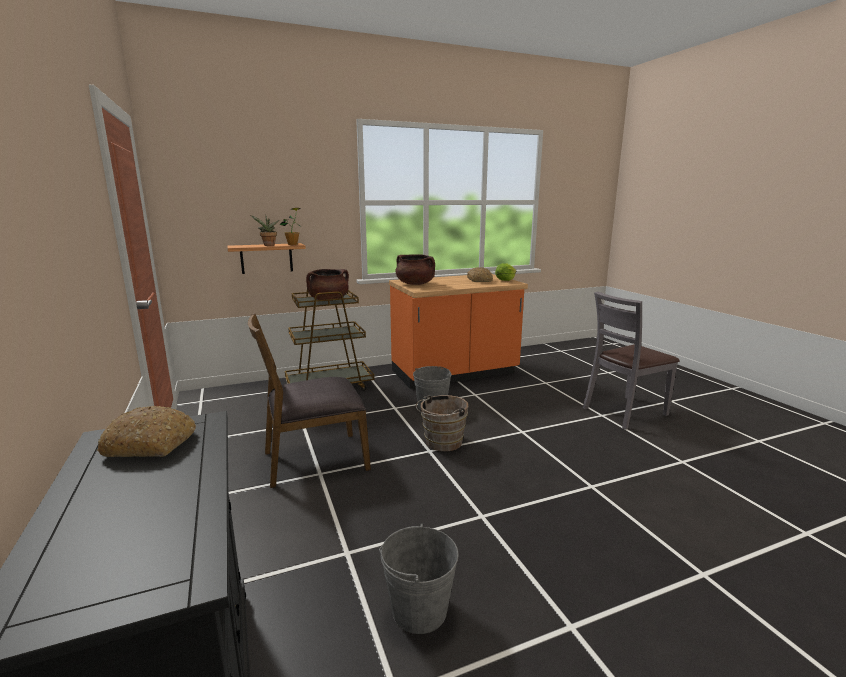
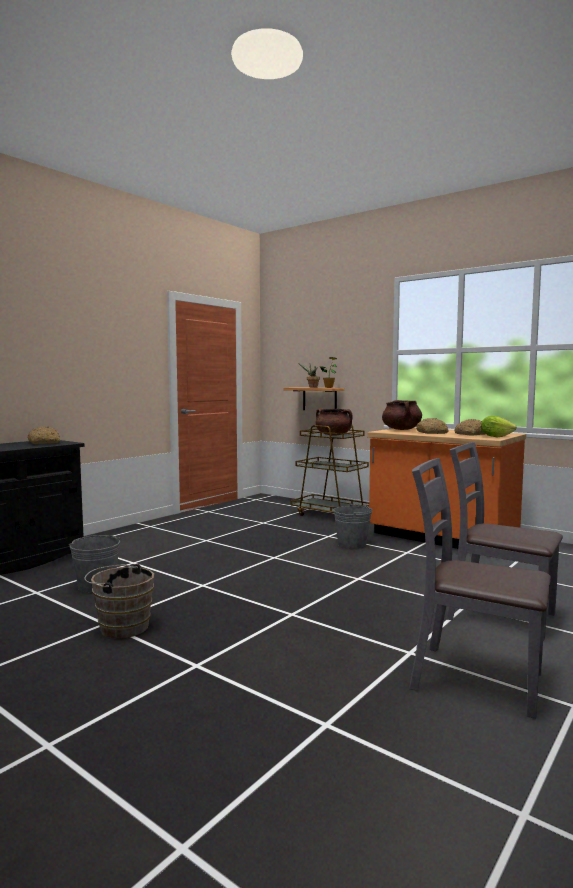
camera: 60 degrees right, 10 degrees down
(314, 459) = (220, 535): brown chair -> none
(441, 443) = (291, 558): brown bucket -> brown bucket (121, 627)
(455, 284) = (432, 433): none -> bread
(726, 455) = (474, 679): none -> grey chair

